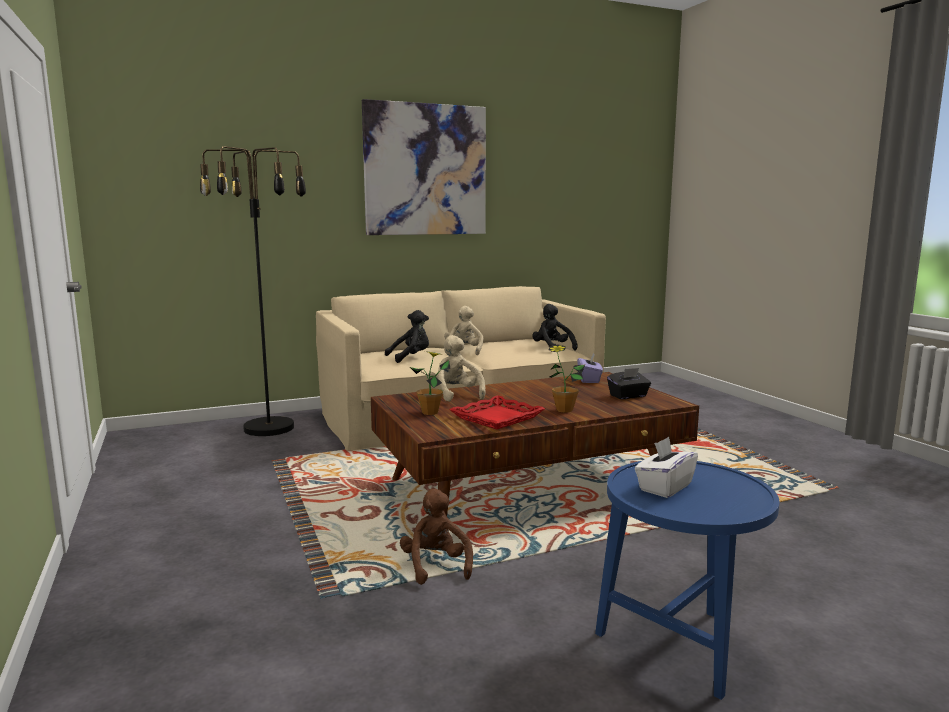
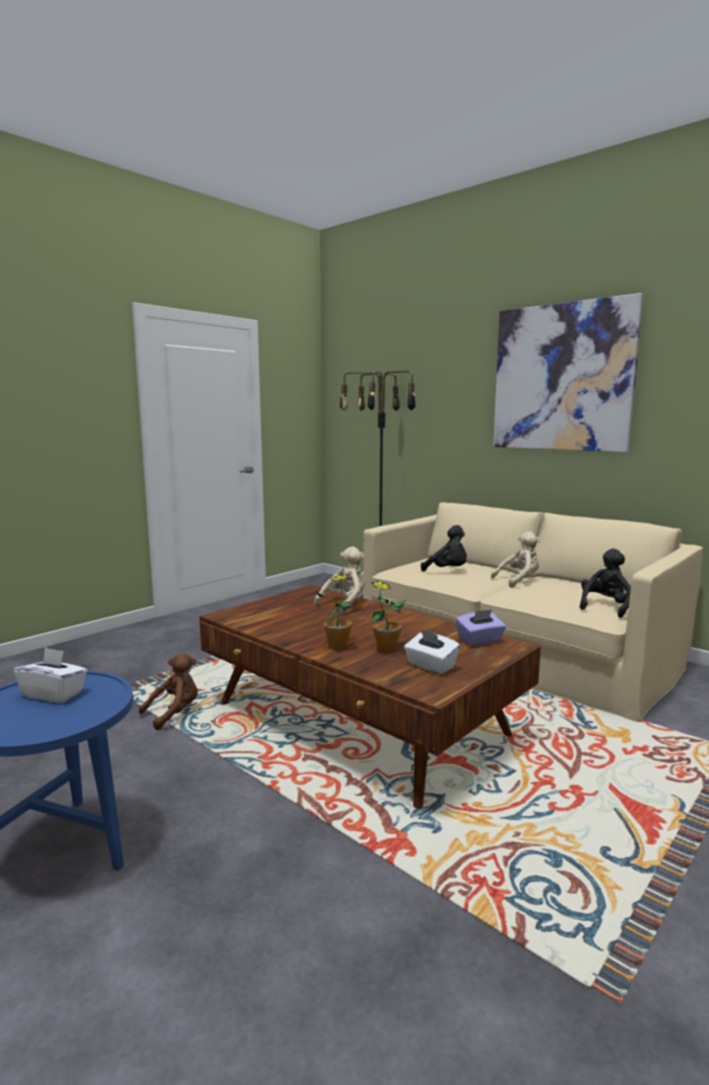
camera: 65 degrees right, 0 degrees up
(430, 412) = (282, 605): potted plant -> potted plant (386, 649)
(497, 418) = (286, 627): red tray -> none
(628, 396) = (431, 666): black tissue box -> white tissue box

